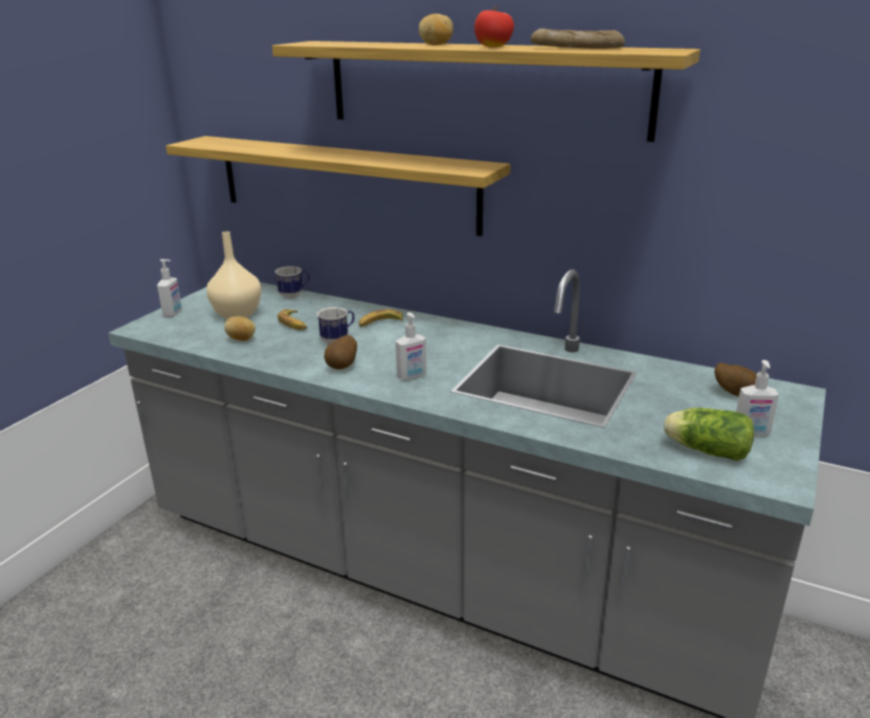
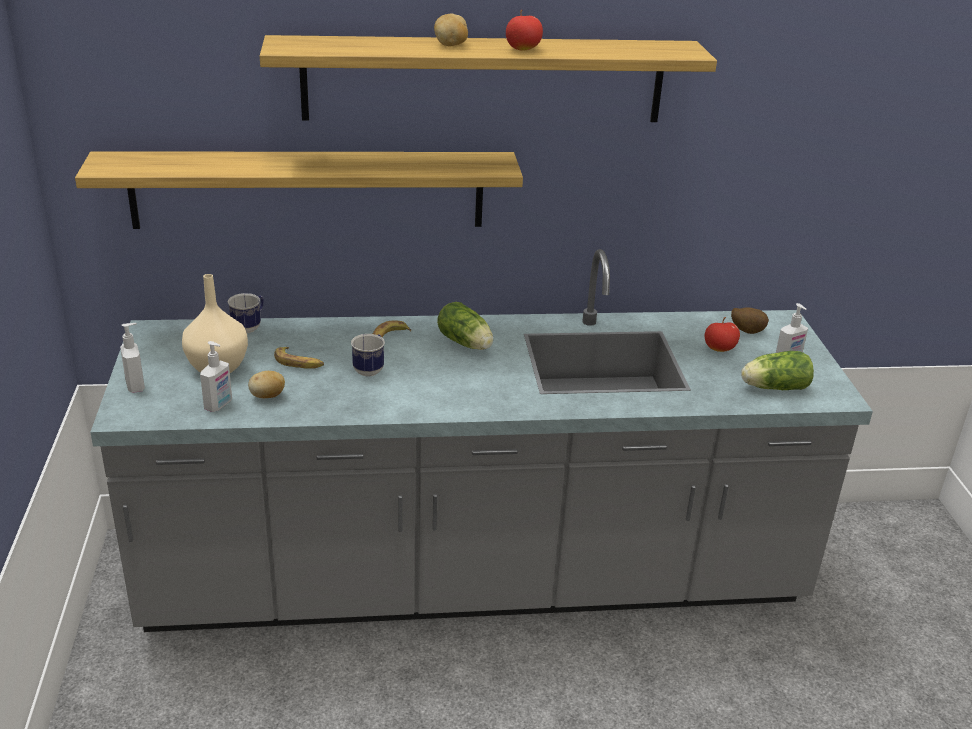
camera: 35 degrees left, 5 degrees up
(343, 366) = (414, 397): potato -> none
(412, 376) = (490, 388): soap dispenser -> soap dispenser (219, 405)
(438, 340) = (466, 344): none -> lettuce
(576, 48) = (604, 48): bread -> none
(682, 401) = (719, 349): none -> apple

